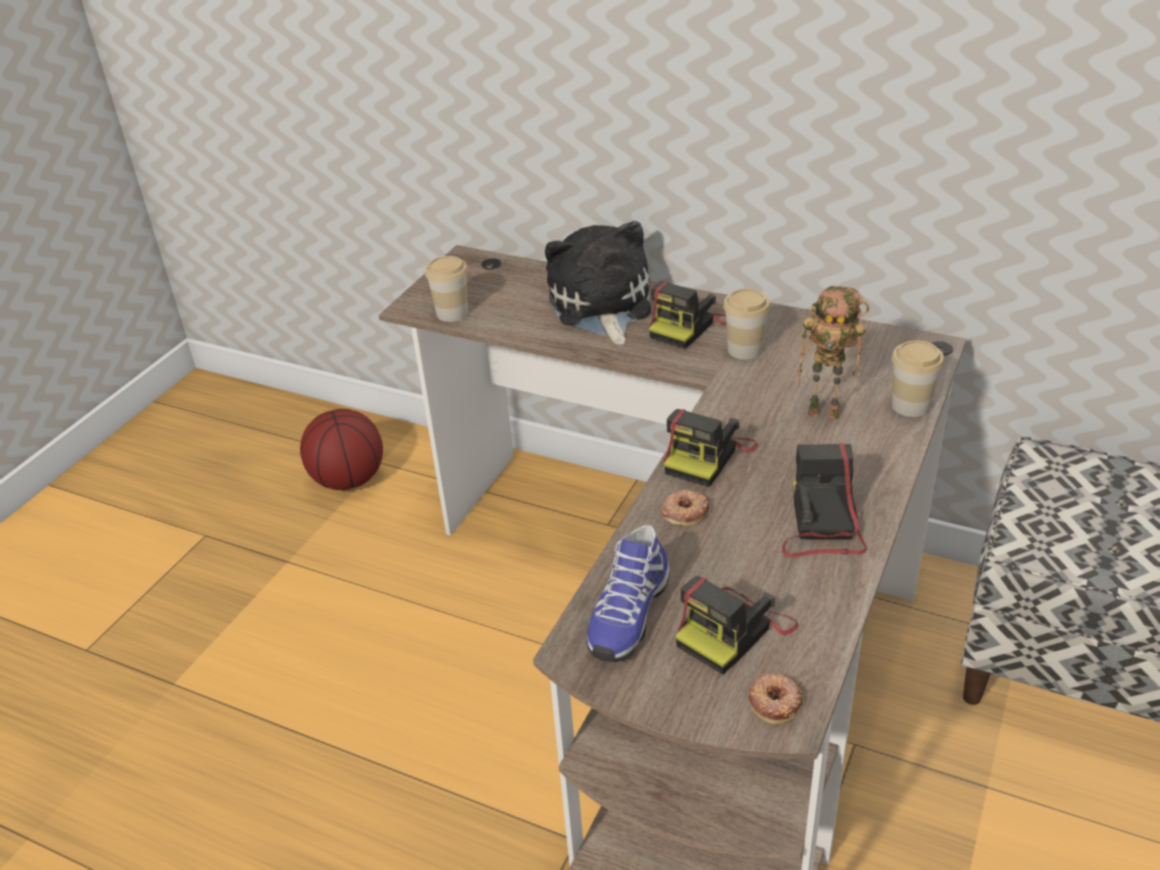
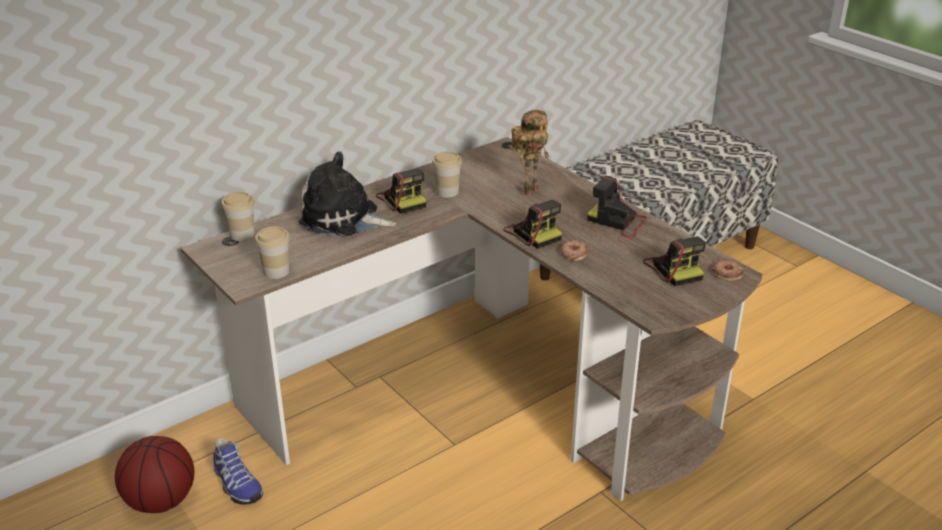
camera: 65 degrees left, 5 degrees down
(627, 615) = (640, 294): shoe -> shoe (236, 485)
(910, 405) = (547, 169): cup -> cup (242, 235)

